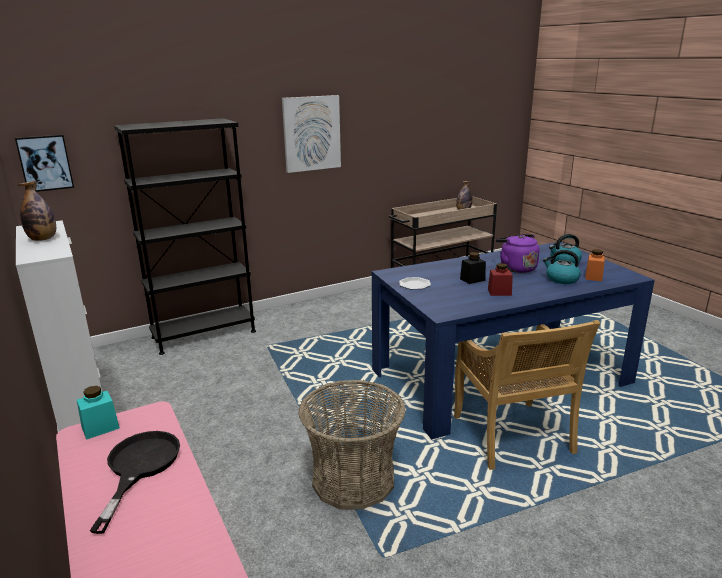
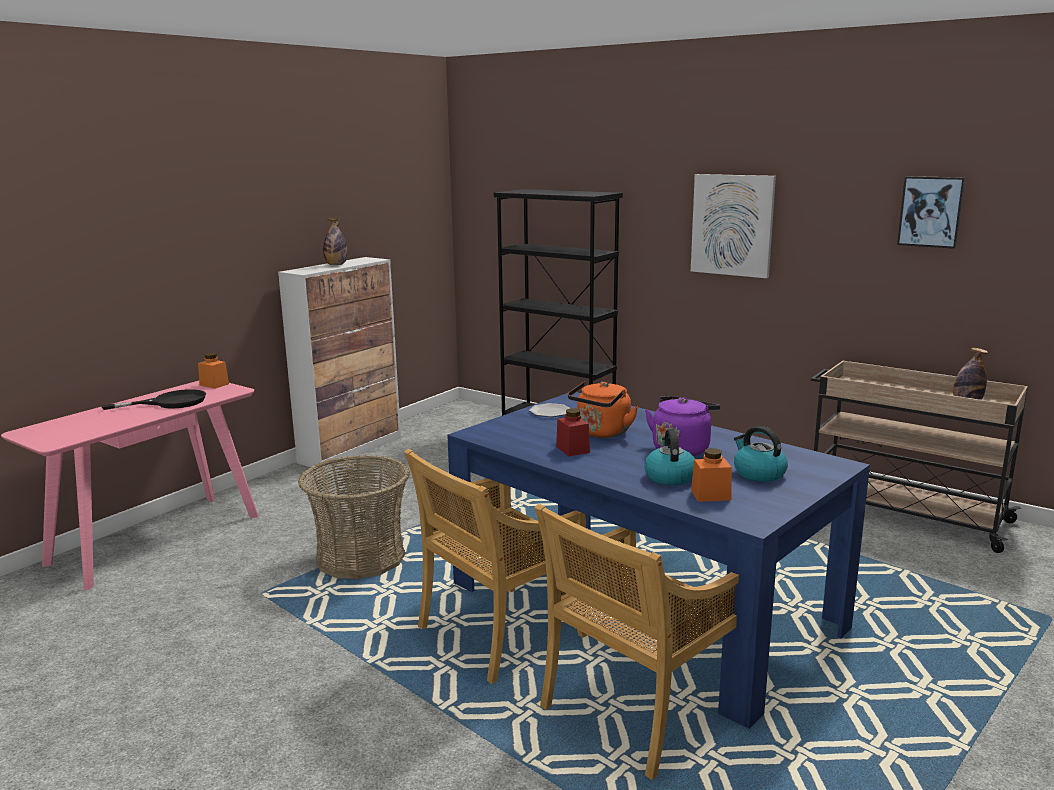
camera: 65 degrees right, 5 degrees down
(45, 163) = (476, 217): picture -> picture (930, 211)
(100, 427) = (214, 384): turquoise jar -> orange jar
(472, 279) = (602, 433): black jar -> orange kettle
(614, 409) = (636, 711): none -> beige chair

